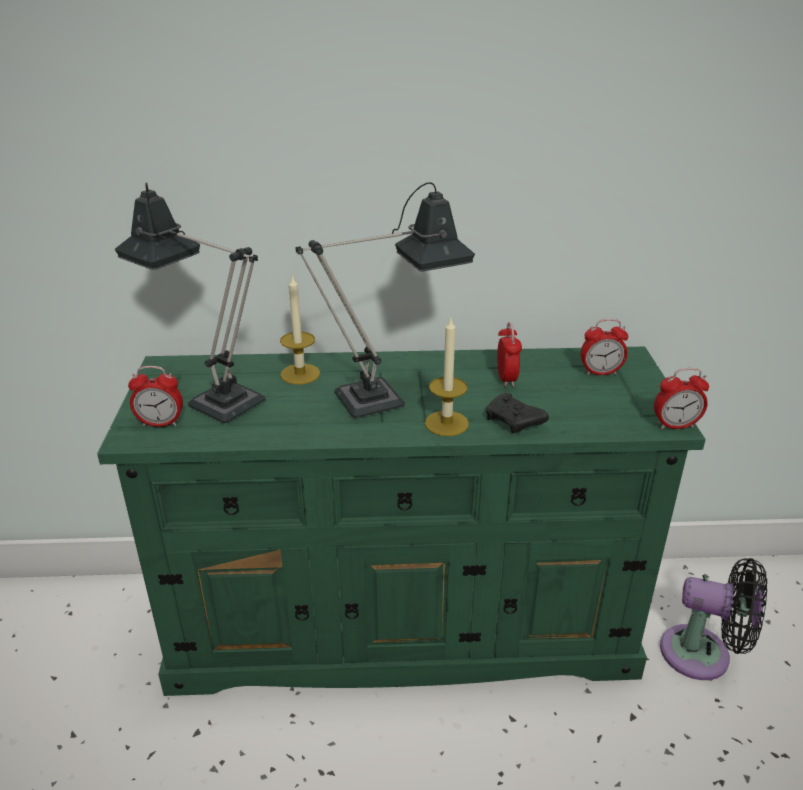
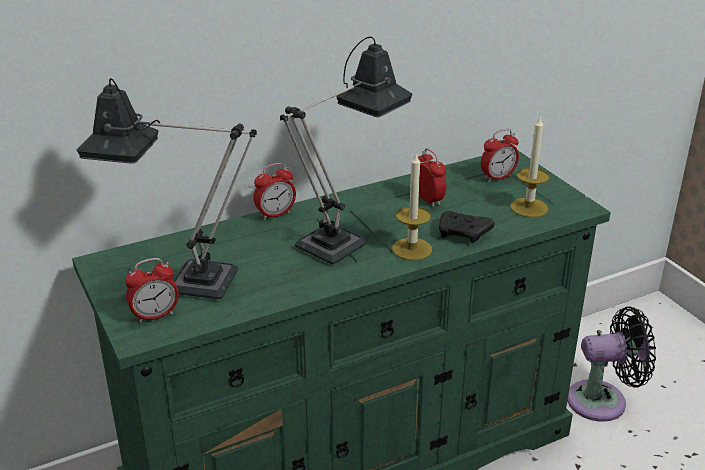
camera: 25 degrees left, 0 degrees up
(300, 374) = (246, 238): candle -> candle (529, 207)
(675, 426) = (583, 207): alarm clock -> alarm clock (275, 214)

